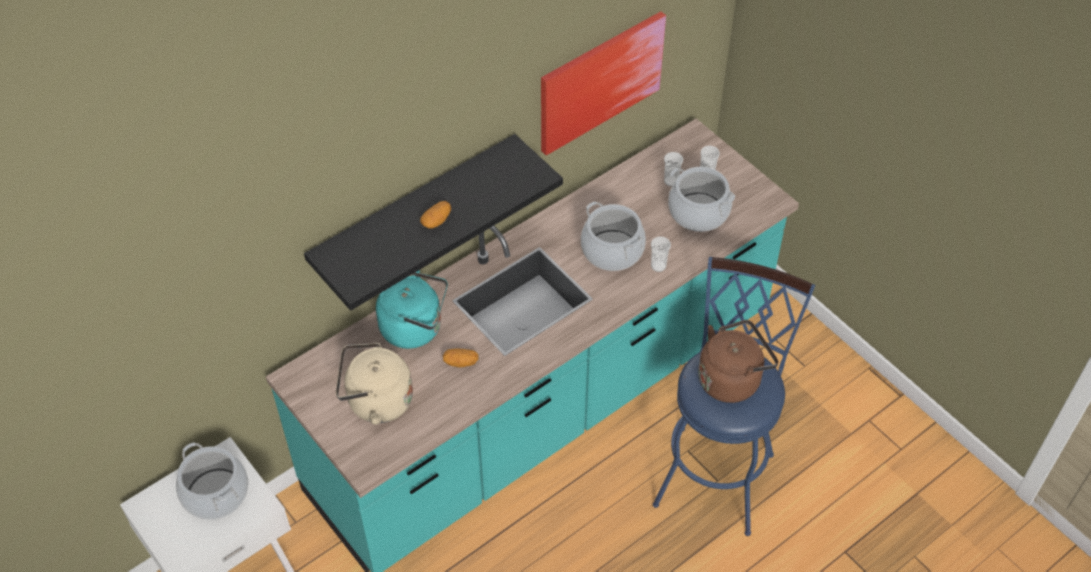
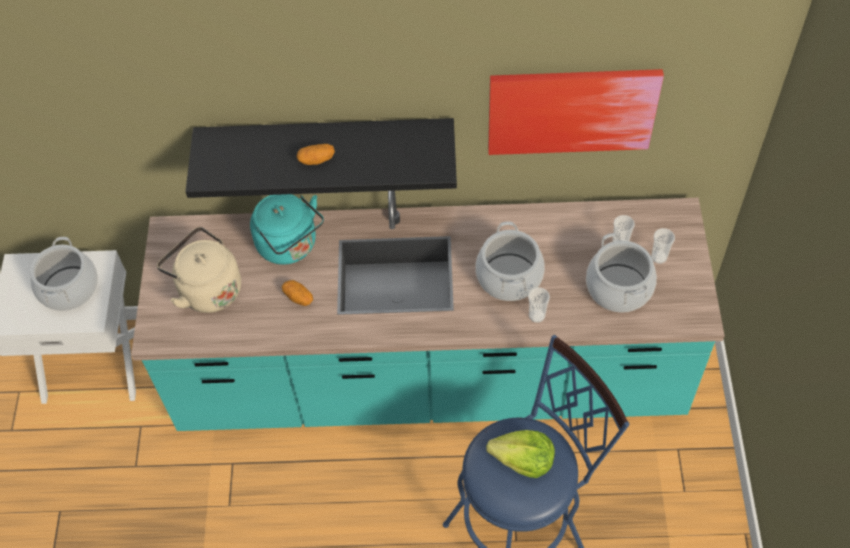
camera: 40 degrees right, 5 degrees up
(732, 379) = (523, 461): brown kettle -> lettuce

